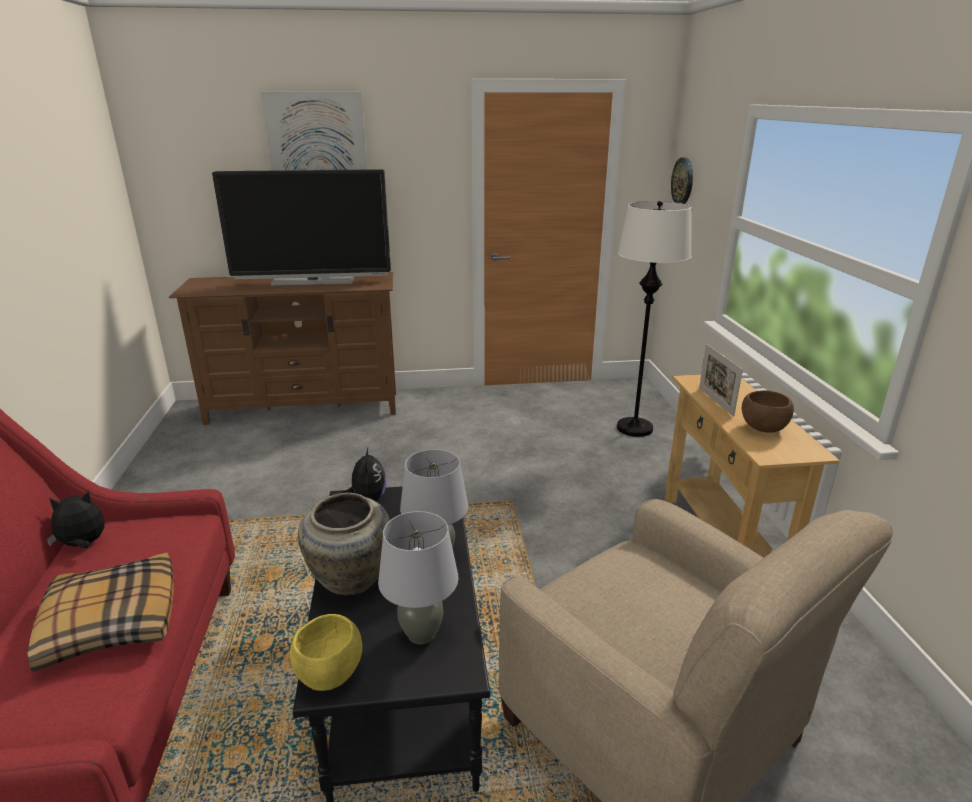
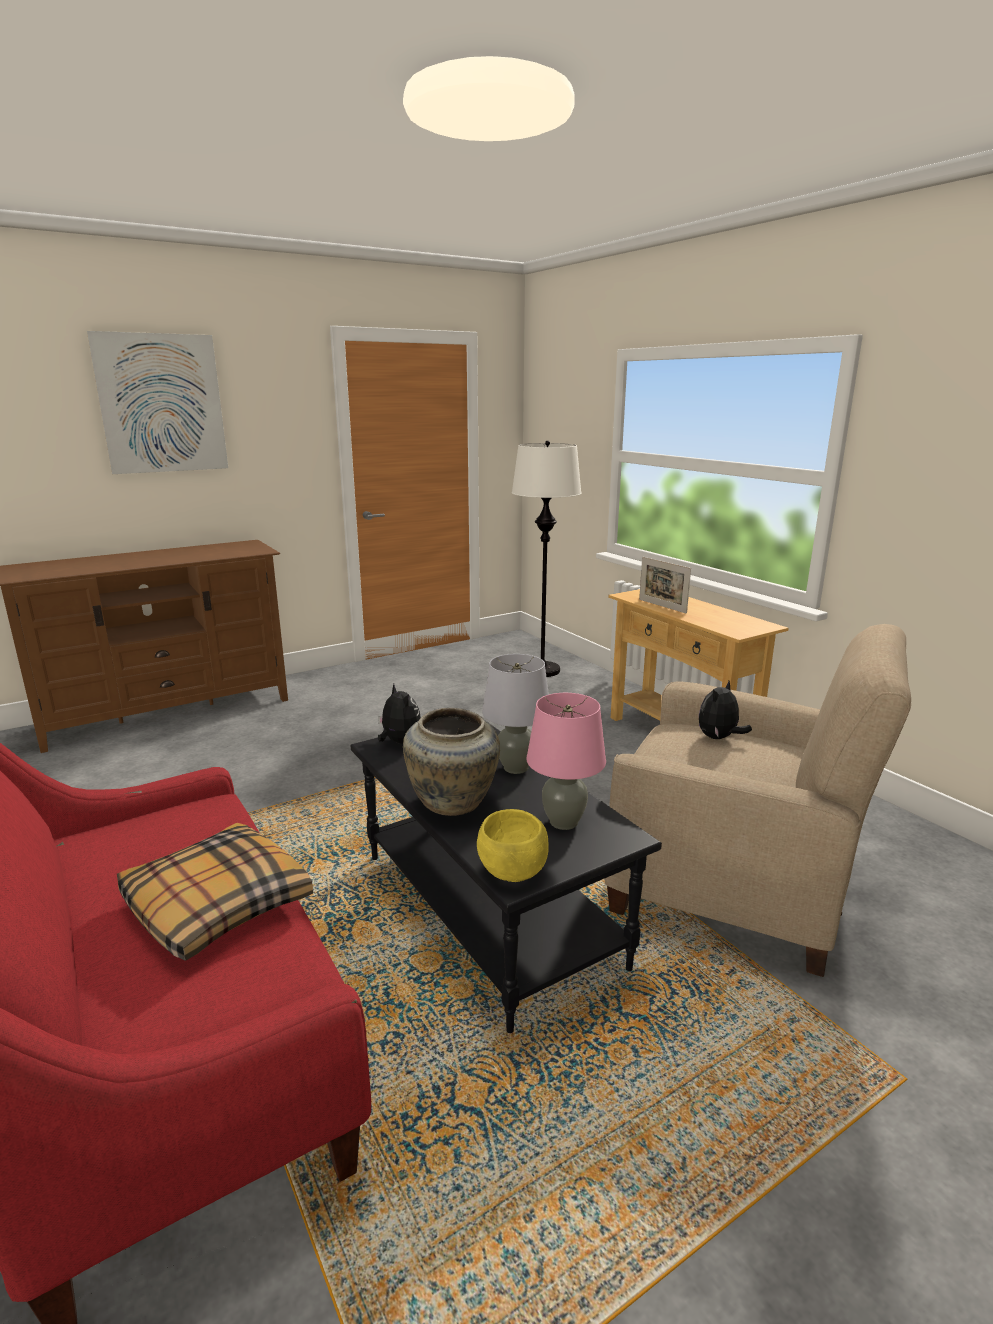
camera: 25 degrees left, 5 degrees down
(83, 545) = (91, 853): plush toy -> plush toy (719, 738)
(313, 281) = (173, 554): television -> none
(421, 634) = (563, 822): grey table lamp -> pink table lamp
(683, 181) = (542, 429): wall clock -> none
(764, 428) = (717, 617): brown bowl -> none

